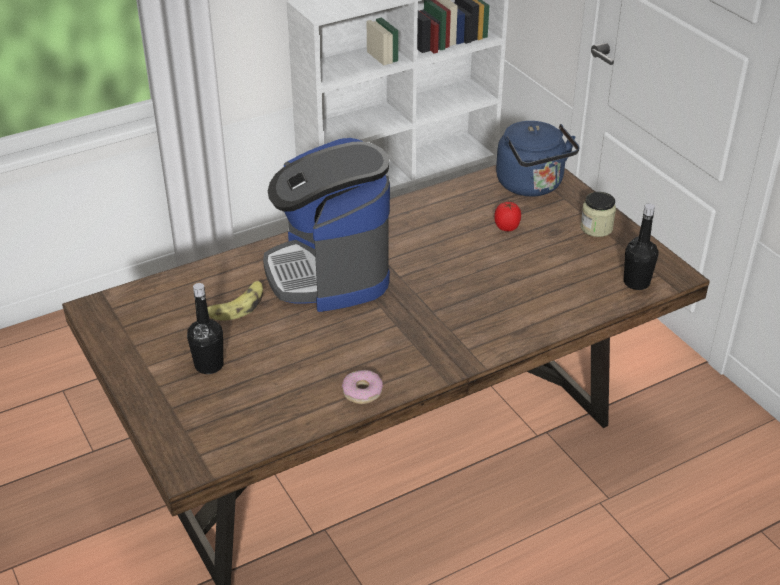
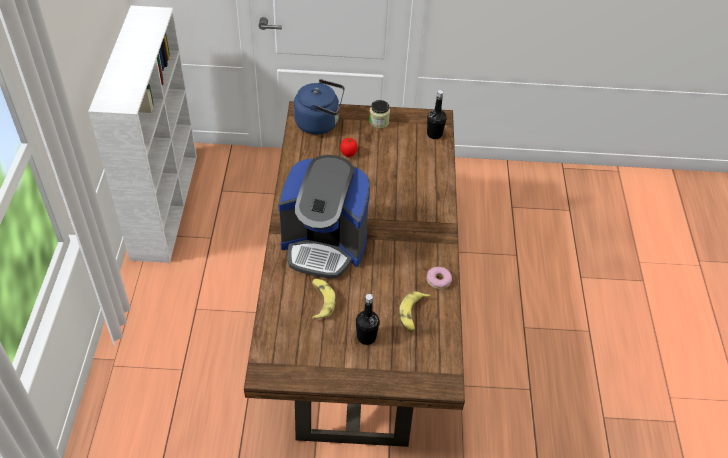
camera: 60 degrees left, 10 degrees up
(280, 391) = (413, 314): none -> banana

